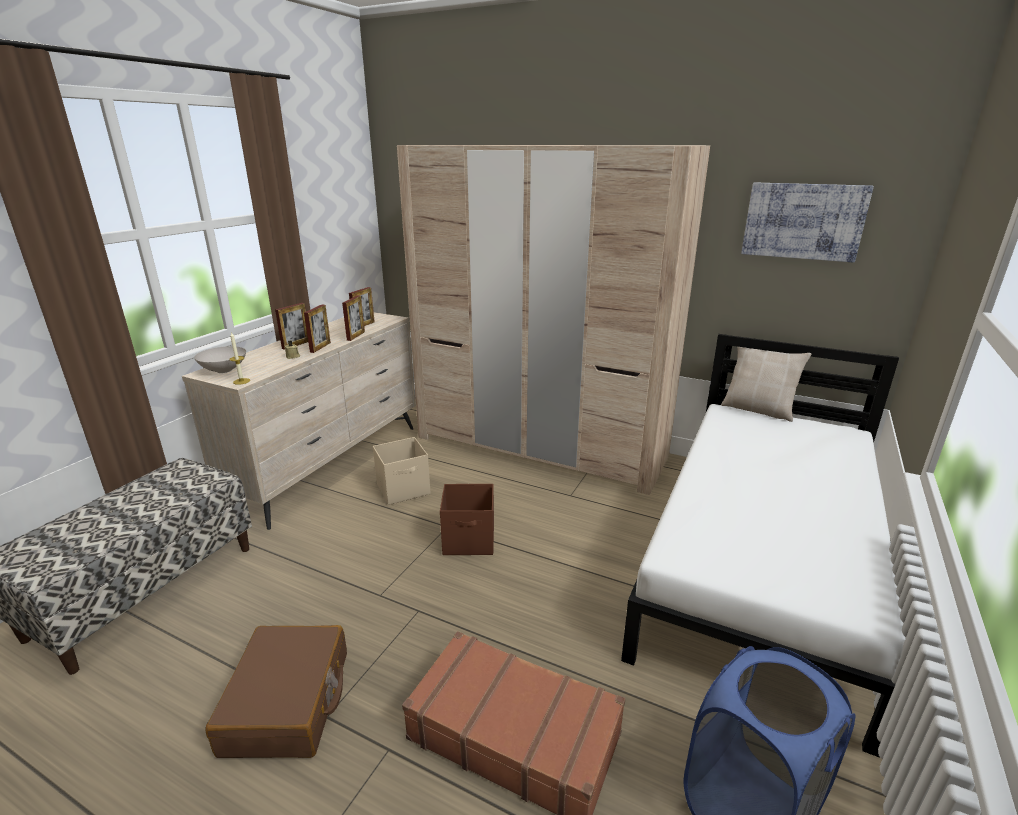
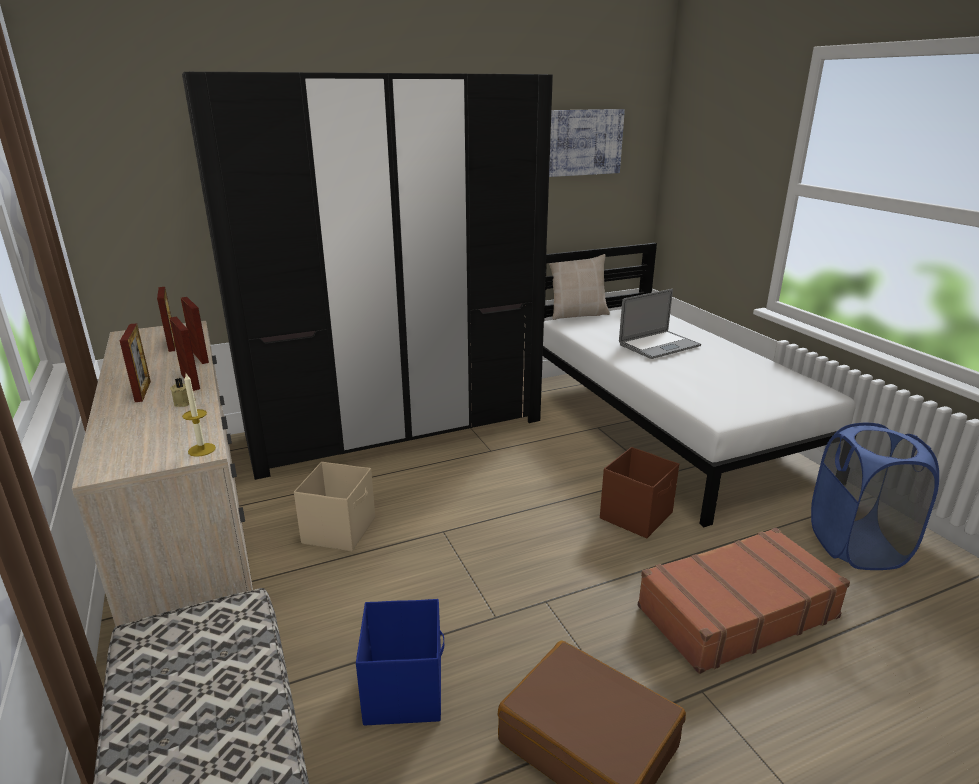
camera: 50 degrees left, 0 degrees up
(223, 370) = (128, 454): white bowl -> none
(283, 592) = (405, 689): none -> blue storage box
(470, 540) = (482, 528): brown storage box -> brown storage box (637, 515)
(540, 446) = (396, 428): beige wardrobe -> black wardrobe
(772, 468) = (659, 345): none -> laptop

